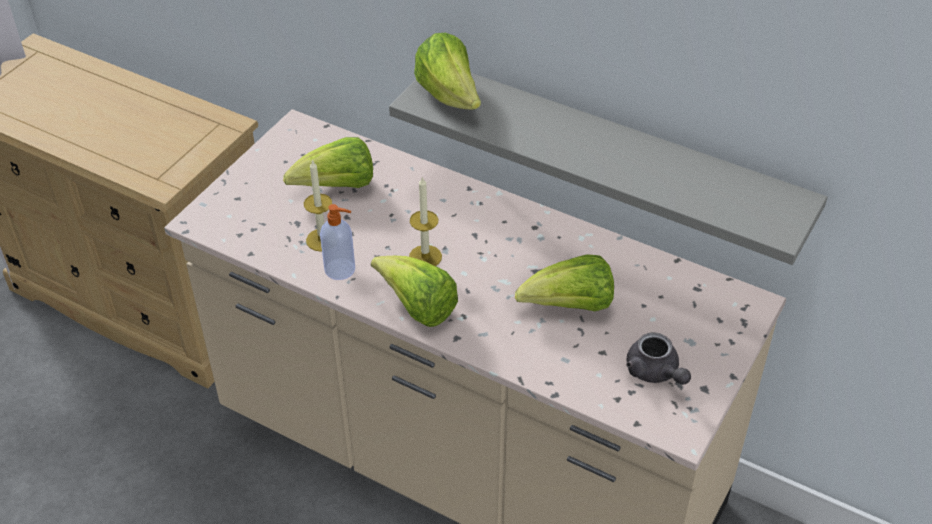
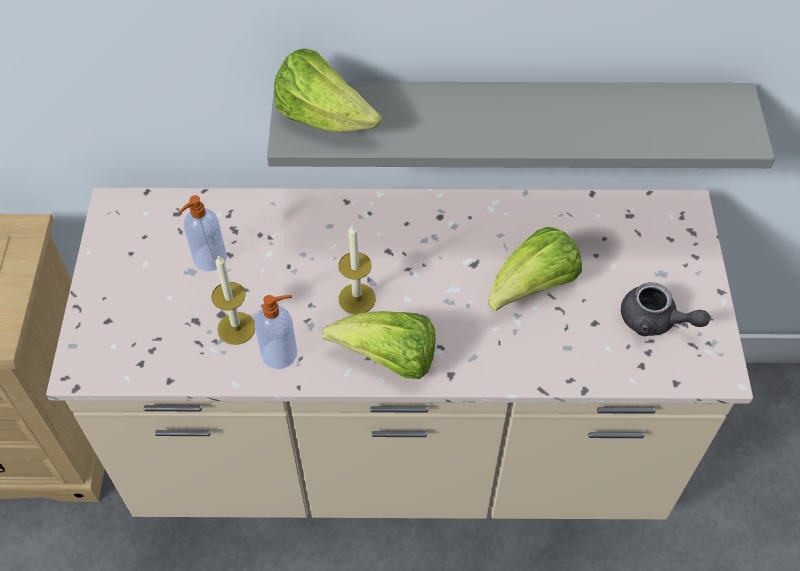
camera: 30 degrees left, 10 degrees up
(337, 187) = (209, 259): lettuce -> soap dispenser

